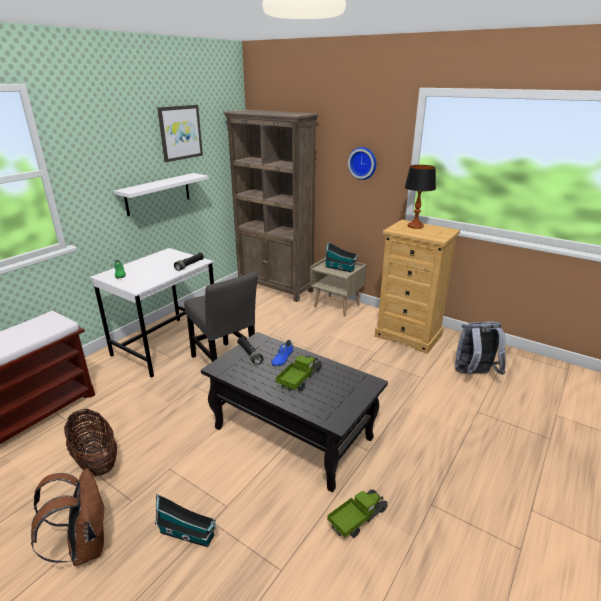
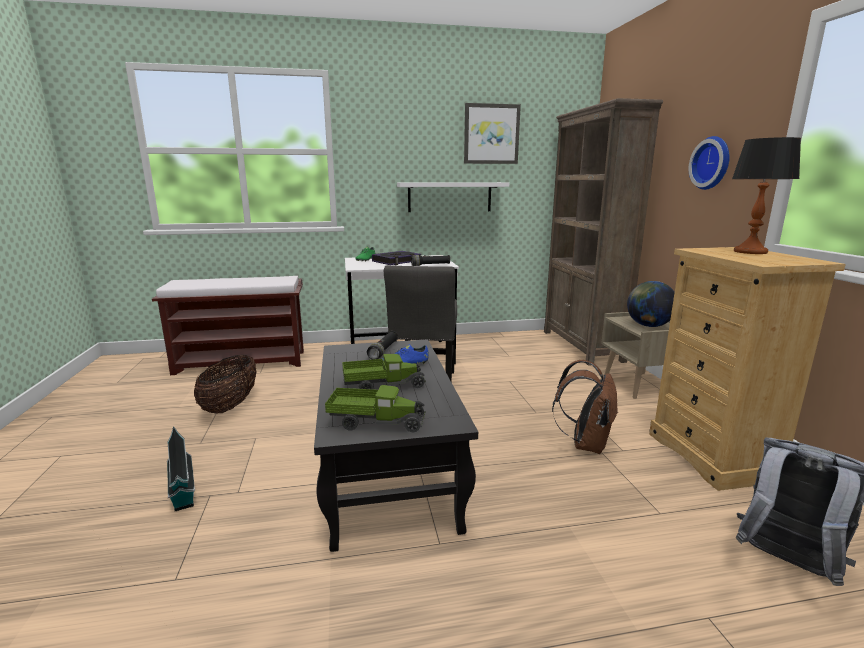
camera: 45 degrees right, 10 degrees down
(85, 545) = (134, 452): brown backpack -> brown backpack (585, 444)
(152, 268) = (396, 261): none -> book
(340, 268) = (648, 325): toy house -> globe
(357, 519) = (308, 600): toy truck -> toy truck (376, 422)

